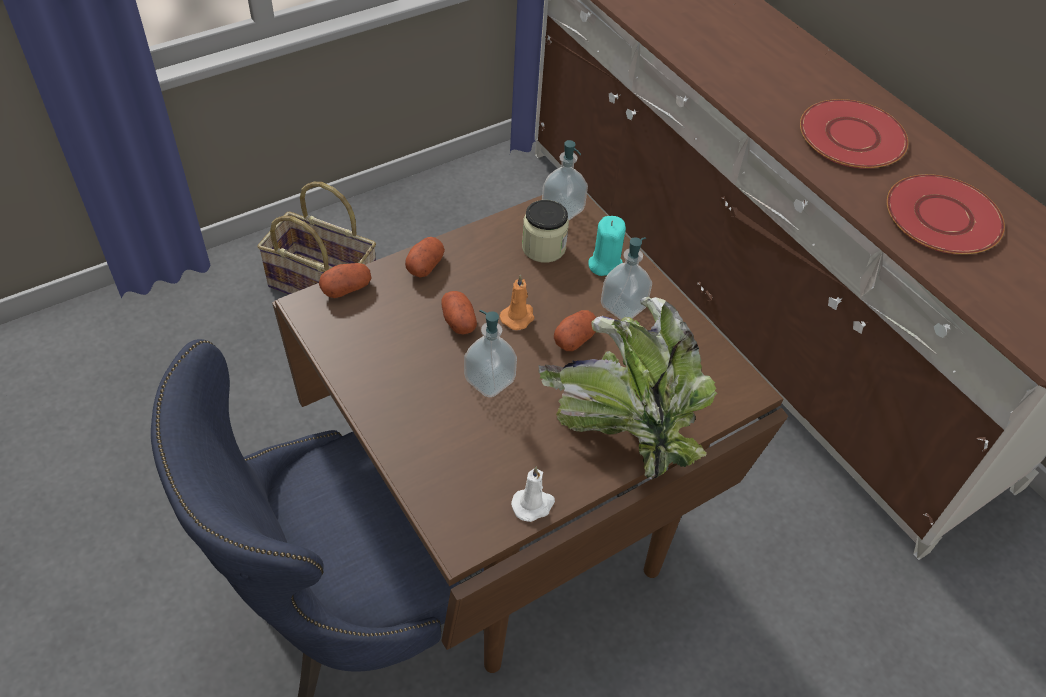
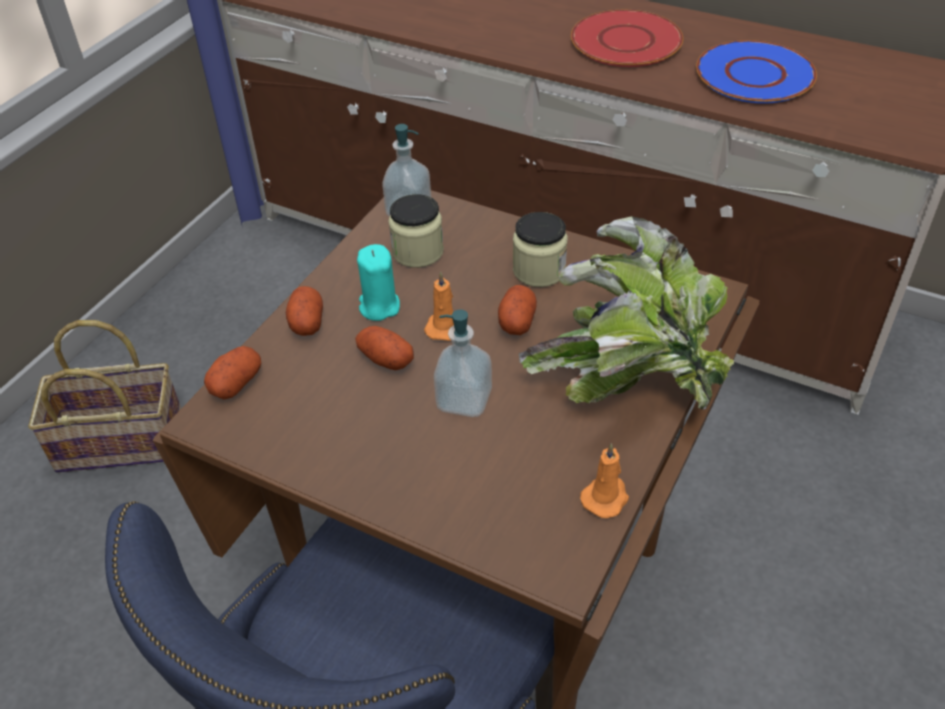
camera: 25 degrees left, 5 degrees down
(533, 505) = (606, 497): white candle -> orange candle
(605, 264) = (490, 241): turquoise candle -> turquoise candle (379, 306)
(623, 306) = (539, 270): soap dispenser -> jar
(942, 217) = (754, 75): red plate -> blue plate

